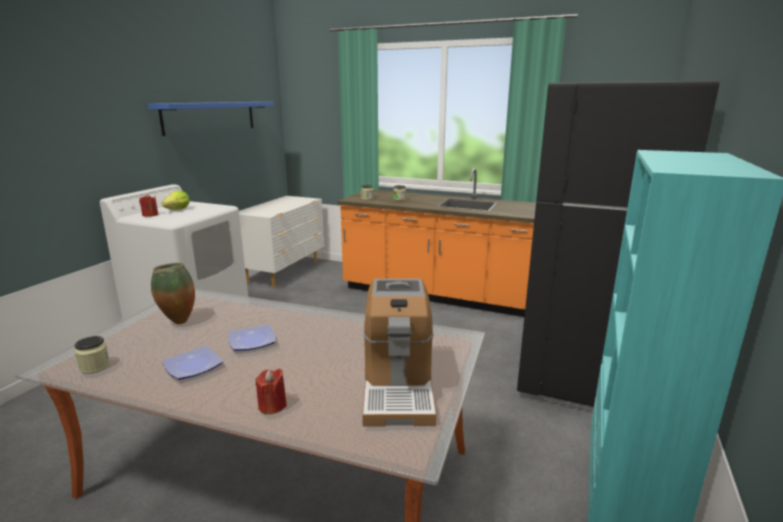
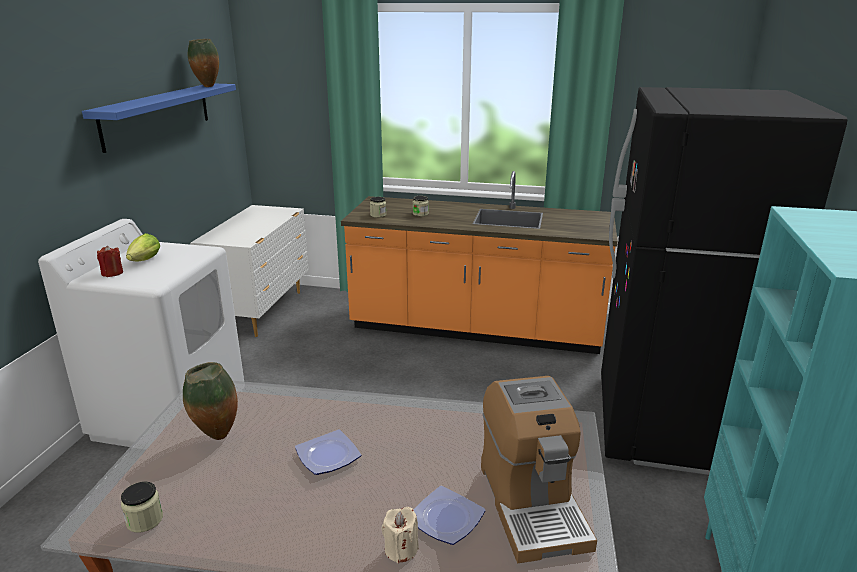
camera: 10 degrees left, 5 degrees up
(194, 366) = (275, 503): plate -> plate (448, 519)
(251, 101) = (207, 87): none -> vase
(272, 405) = (401, 549): red candle -> beige candle

